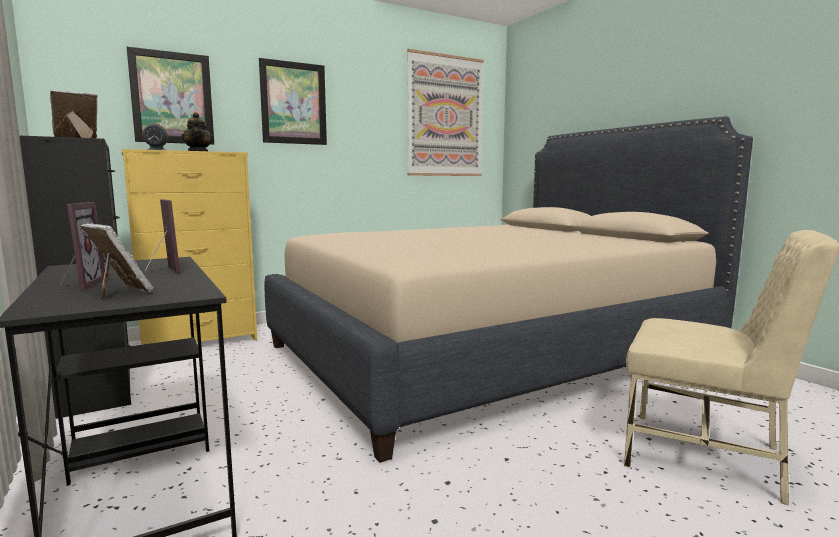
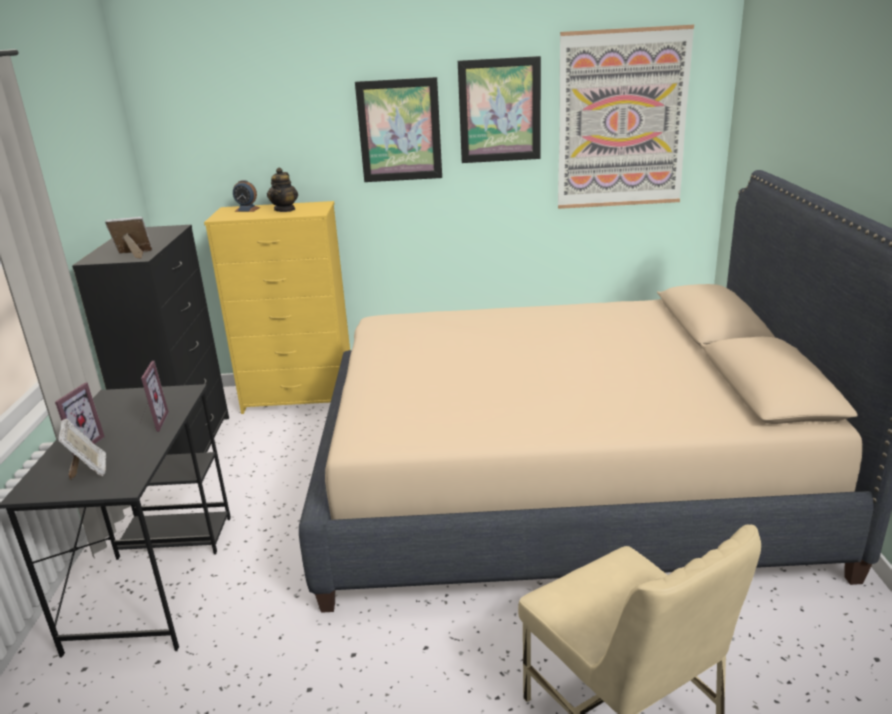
camera: 30 degrees right, 15 degrees up
(172, 98) = (265, 142): picture -> picture (499, 110)

